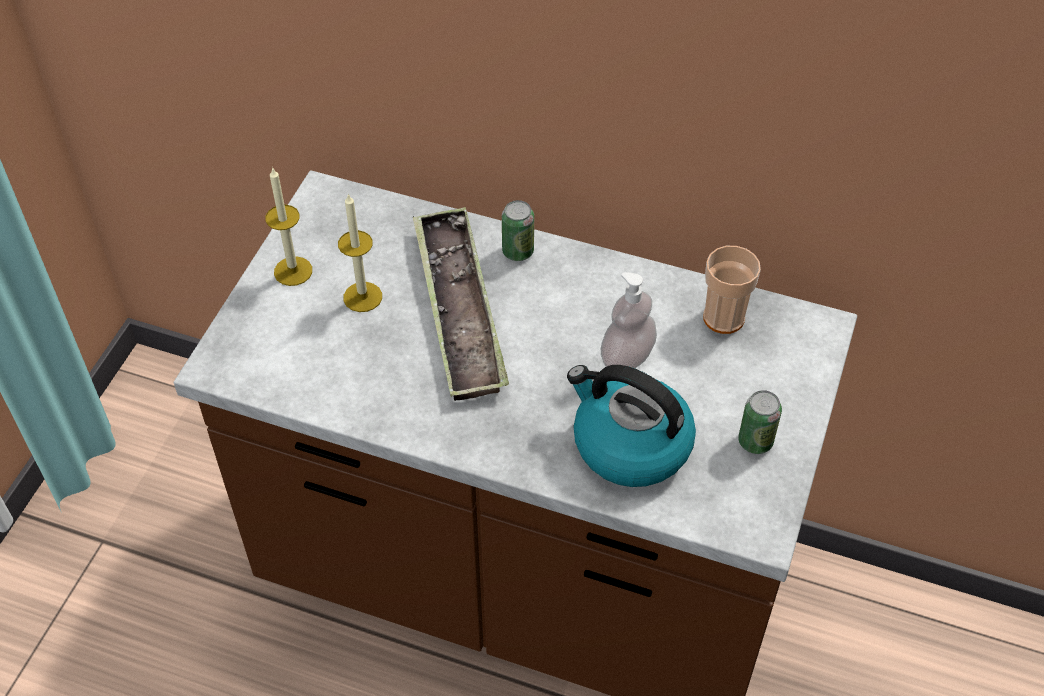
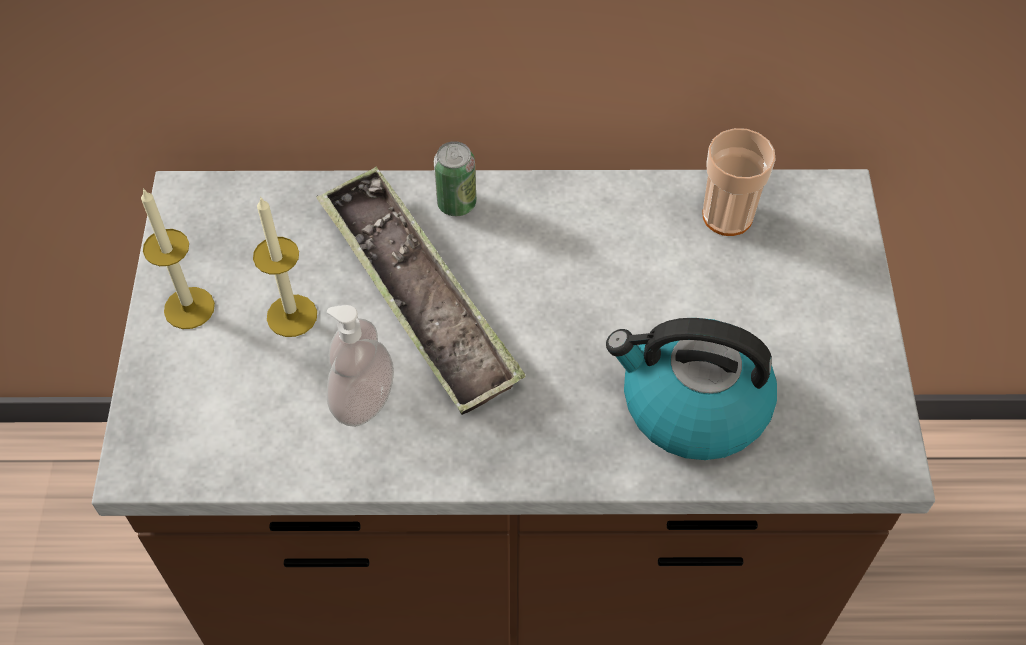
camera: 20 degrees left, 5 degrees up
(627, 357) = (641, 297): soap dispenser -> soap dispenser (363, 399)
(755, 441) = (829, 355): can -> none

